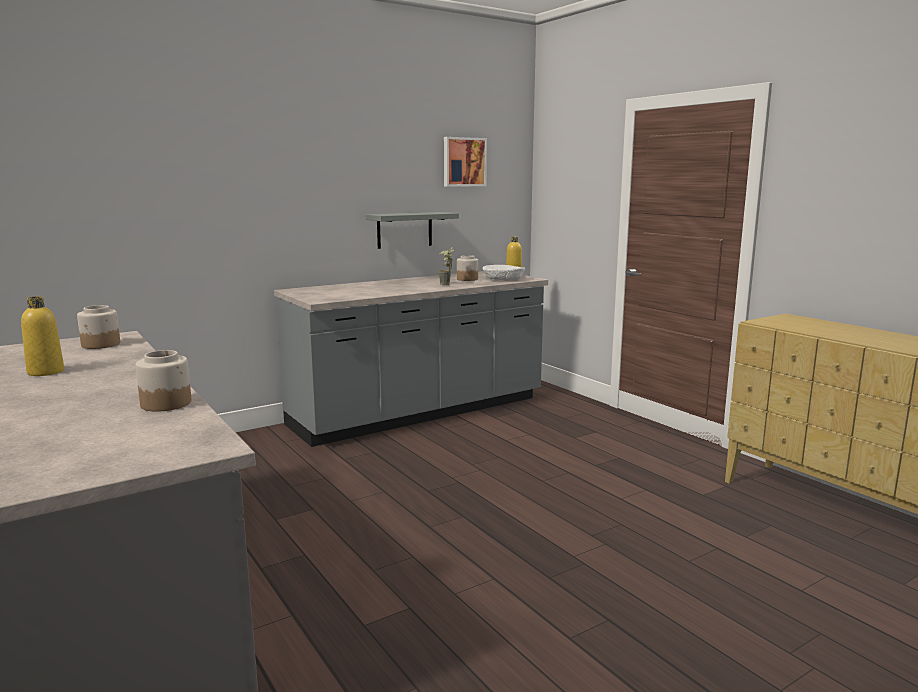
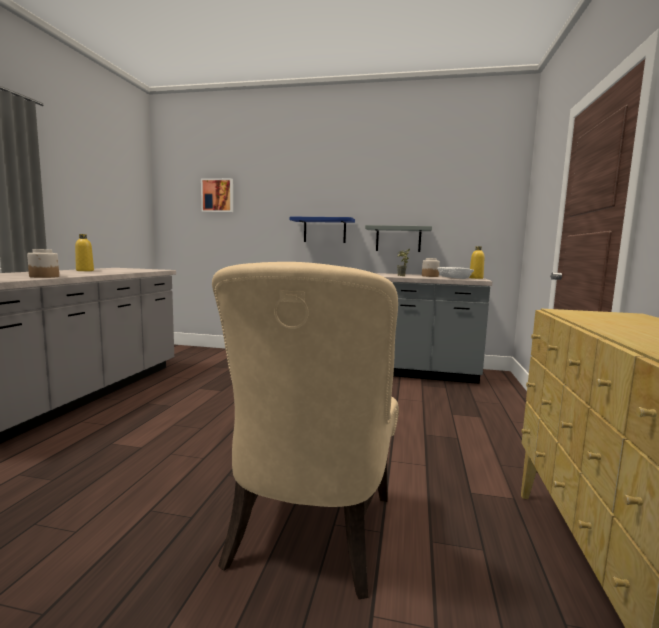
camera: 45 degrees right, 5 degrees down
(101, 345) = (141, 270): jar -> none
(303, 223) = (324, 230): none -> blue shelf
(464, 162) = (454, 190): picture -> picture (218, 195)
(688, 573) = (310, 531): none -> beige chair

